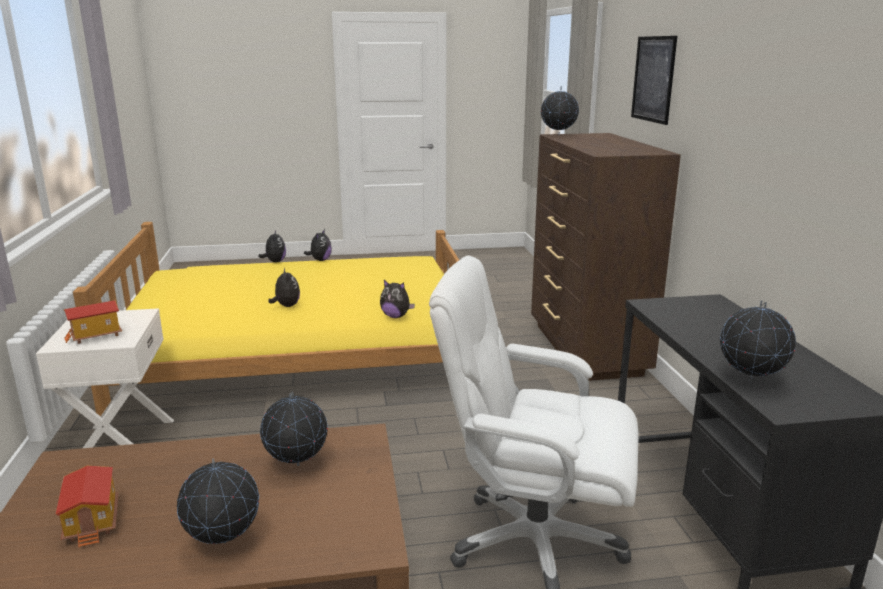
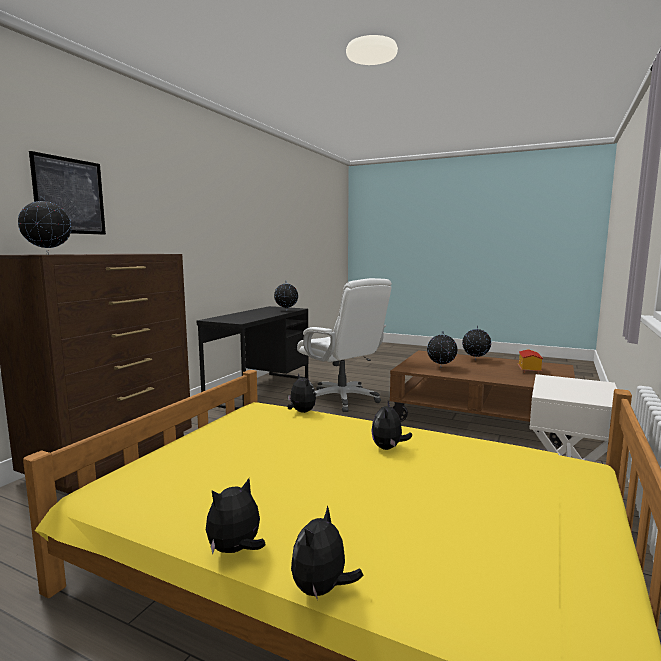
camera: 145 degrees left, 10 degrees down
(96, 336) = (575, 384): toy house -> none

